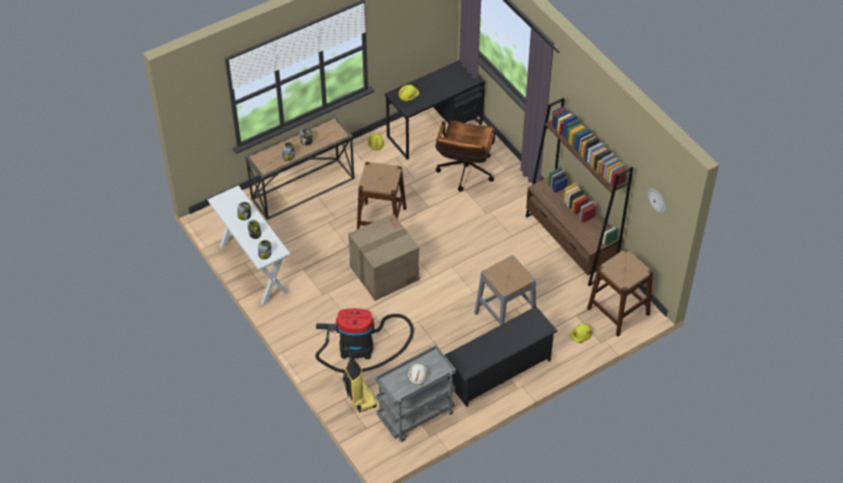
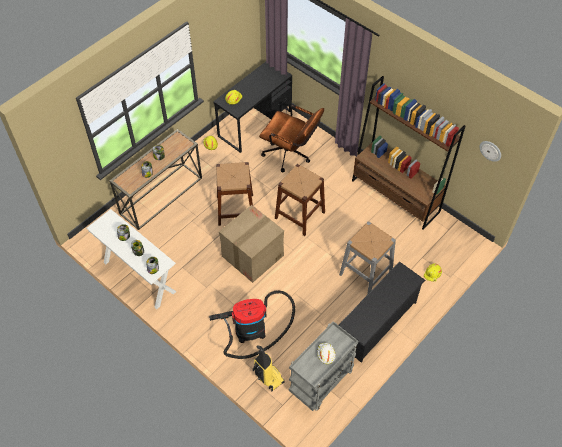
camera: 15 degrees left, 5 degrees up
(464, 174) = (291, 155): brown office chair -> brown office chair turned 60 degrees counterclockwise
(618, 311) = (454, 246): brown stool -> brown stool (299, 215)

